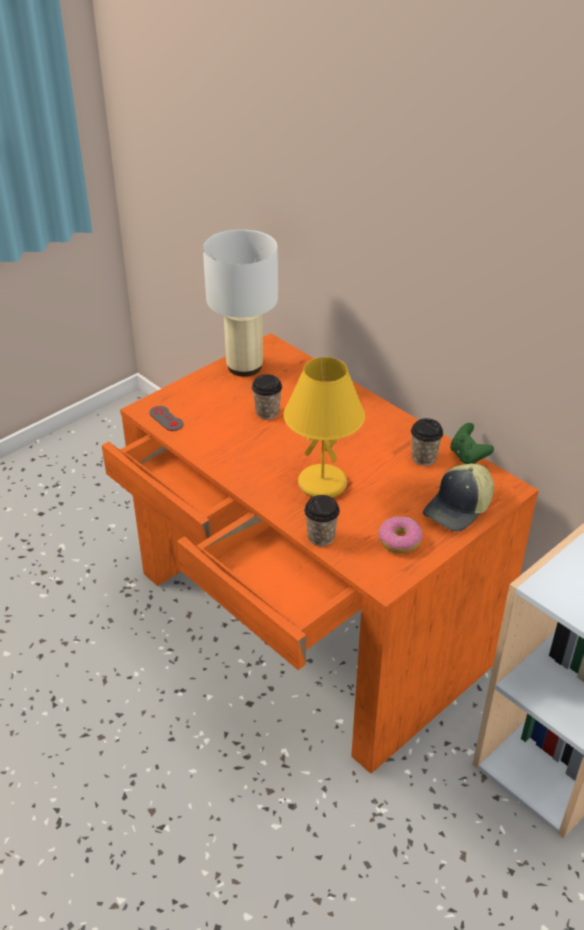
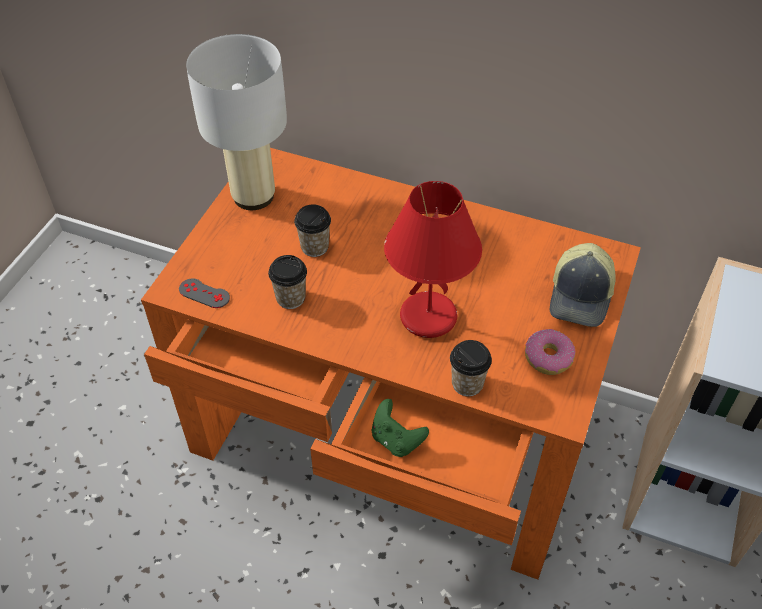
camera: 25 degrees left, 10 degrees up
(323, 483) = (429, 316): yellow table lamp -> red table lamp
(424, 458) = (511, 248): cup -> cup (290, 298)
(468, 457) = (552, 232): green game controller -> green game controller (396, 440)

